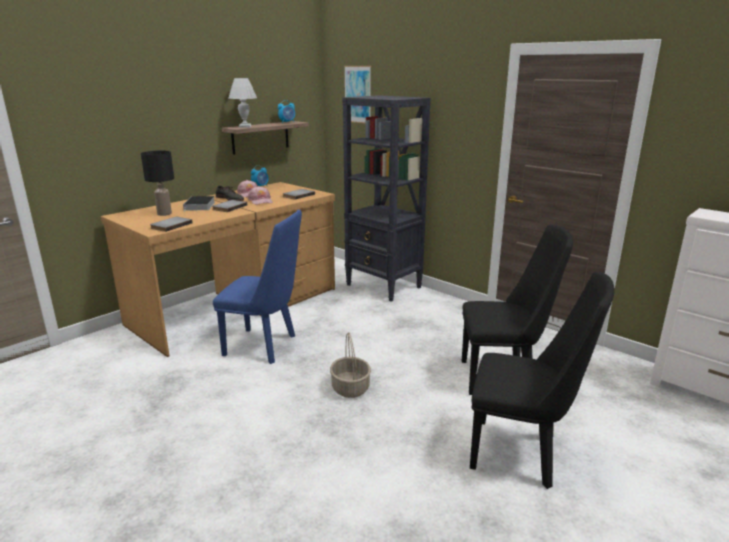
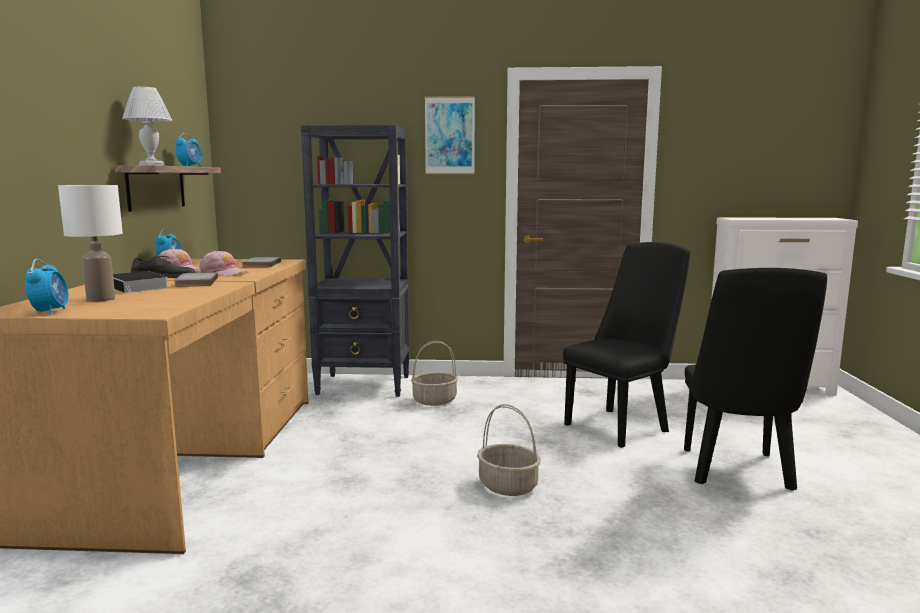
camera: 40 degrees left, 10 degrees down
(129, 219) = (50, 312): none -> alarm clock
(164, 214) = (100, 299): black table lamp -> white table lamp
(170, 225) = (163, 306): grey book -> none
(266, 346) = (325, 485): blue chair -> none
(357, 94) = (280, 131): picture -> picture (449, 135)
(407, 311) = (435, 400): none -> basket
(522, 453) = (738, 473): black chair -> black chair turned 120 degrees clockwise

